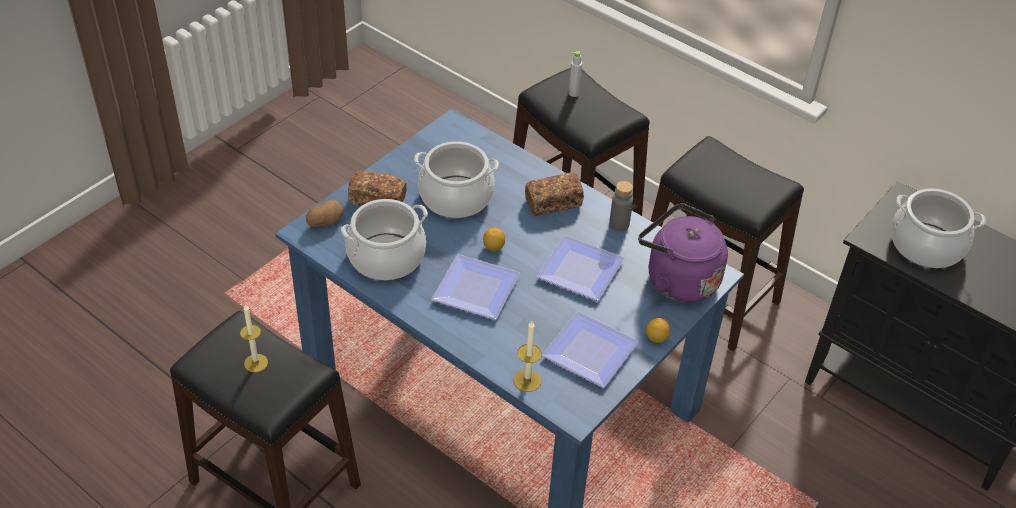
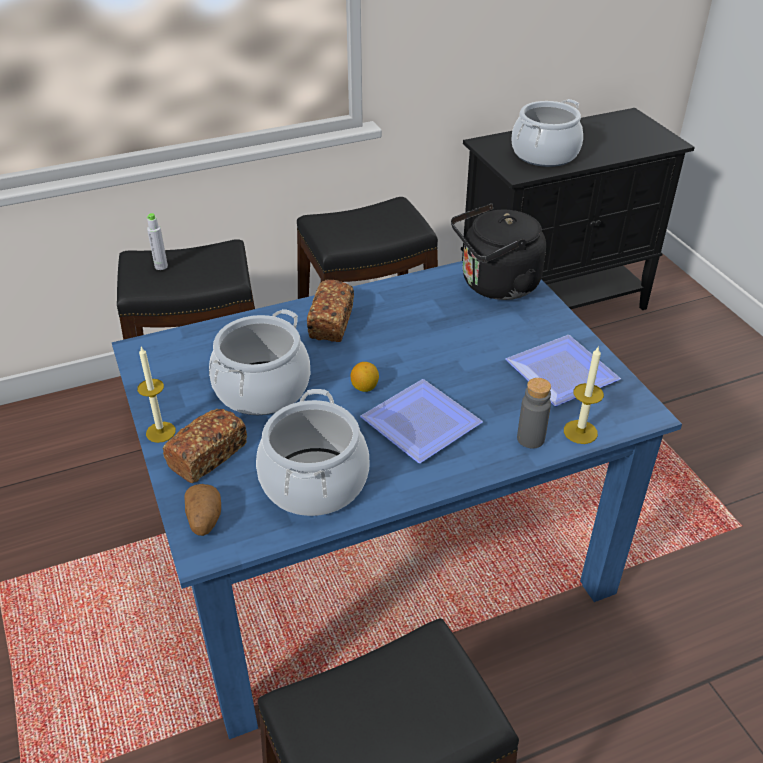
camera: 60 degrees left, 5 degrees down
(256, 363) = (380, 707): candle -> candle (160, 432)
(577, 271) = (443, 342): plate -> none
(619, 224) = (397, 293): grey bottle -> grey bottle (530, 439)
(656, 338) = (565, 325): lemon -> none
(678, 279) = (495, 285): purple kettle -> black kettle

